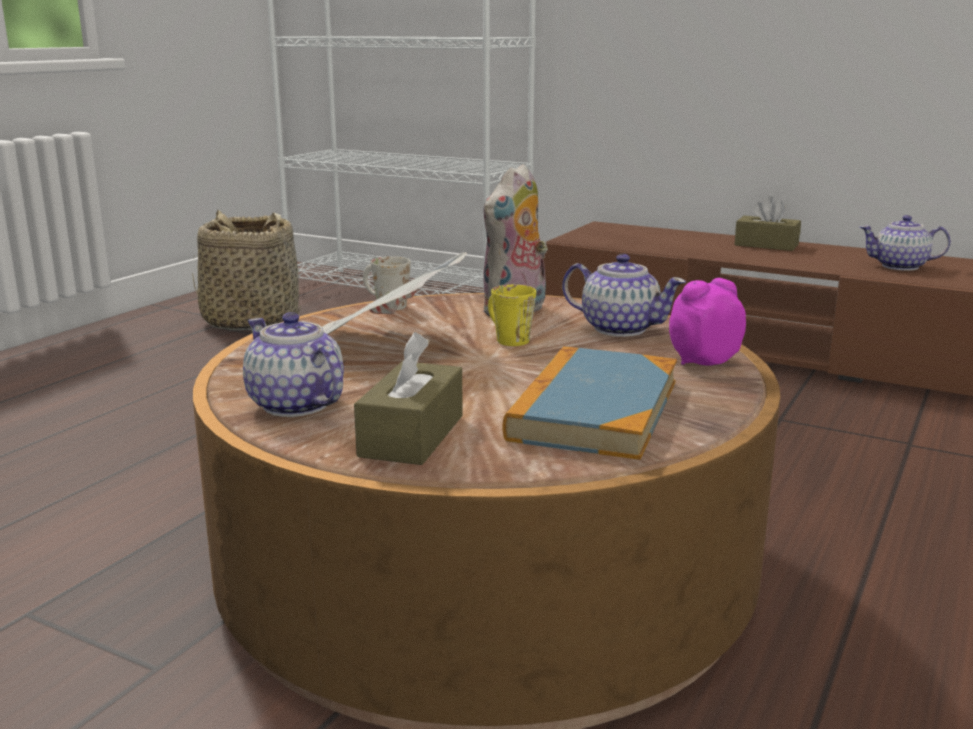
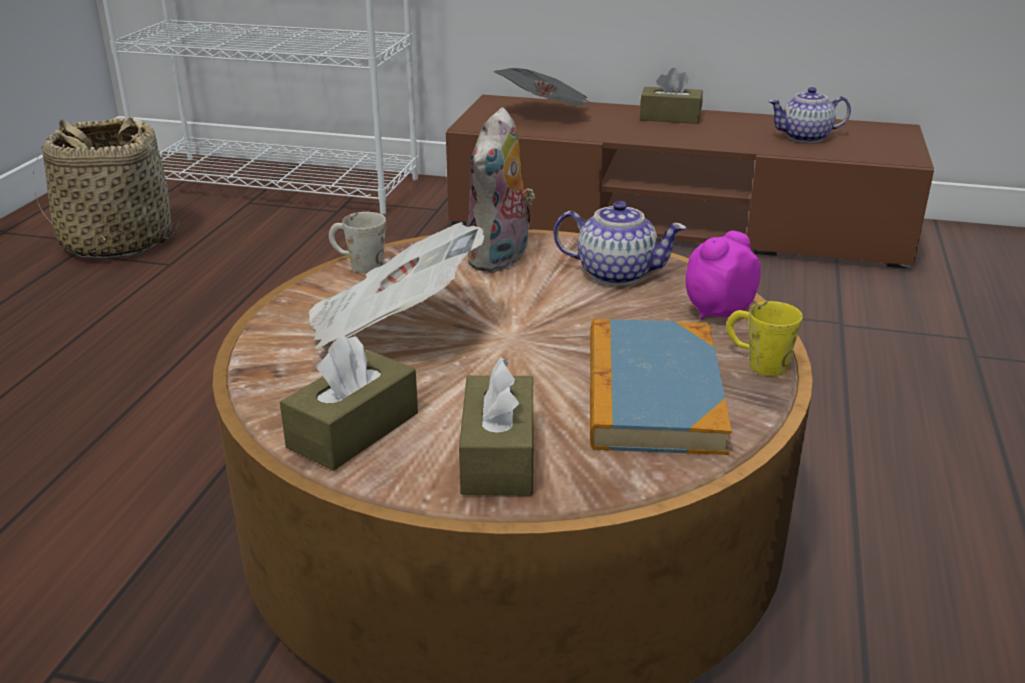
camera: 15 degrees left, 10 degrees up
(295, 405) = (353, 430): teapot -> brown tissue box
(506, 338) = (513, 301): yellow mug -> yellow mug (756, 362)
(645, 237) = (546, 115): none -> newspaper

